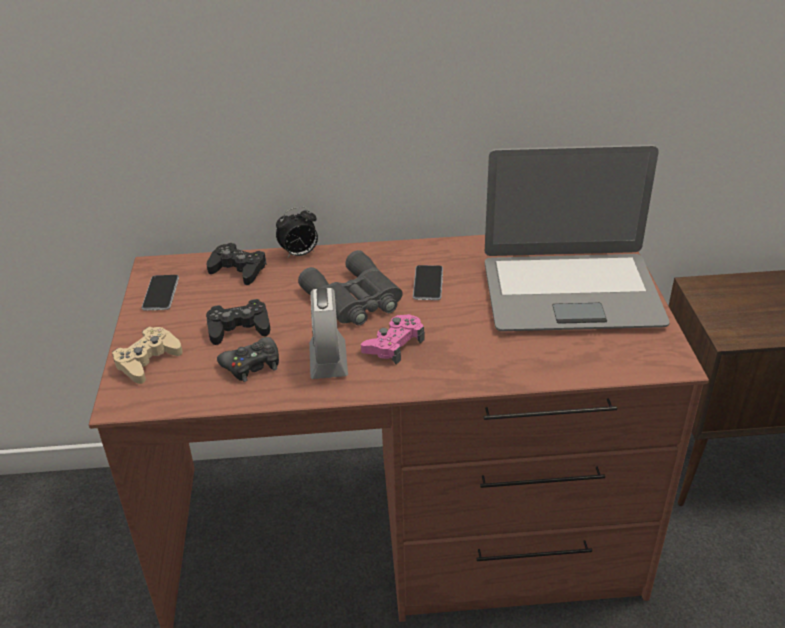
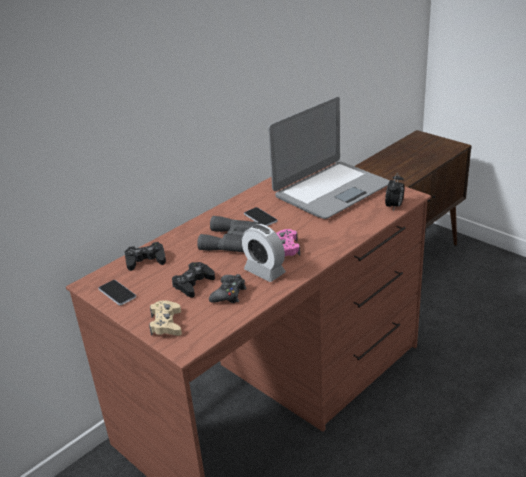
camera: 40 degrees left, 5 degrees down
(299, 254) = (169, 237): alarm clock -> alarm clock (394, 206)

